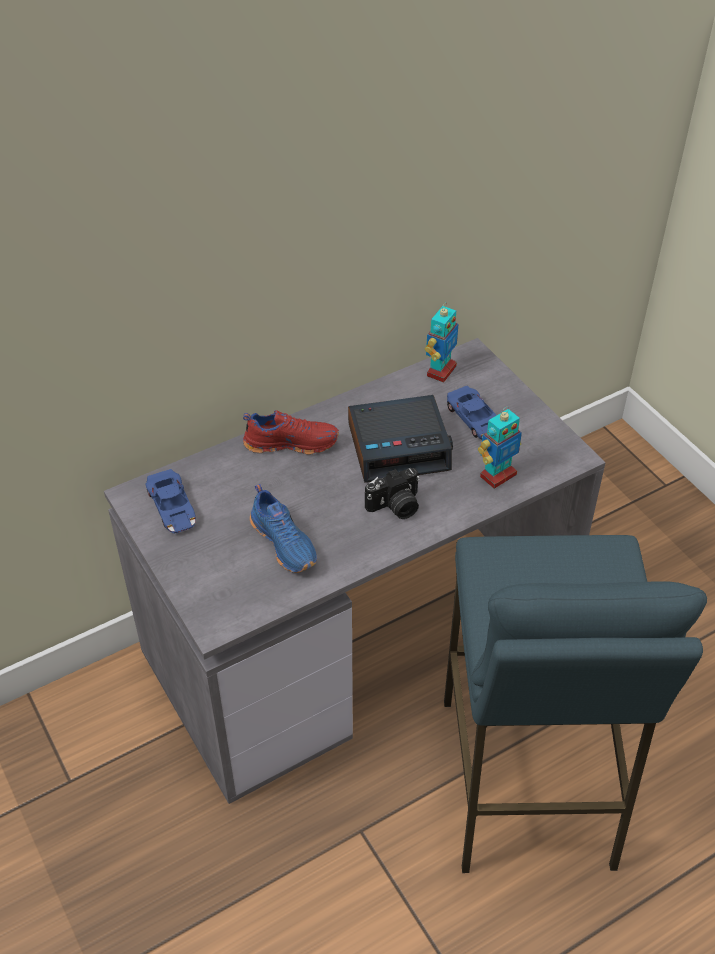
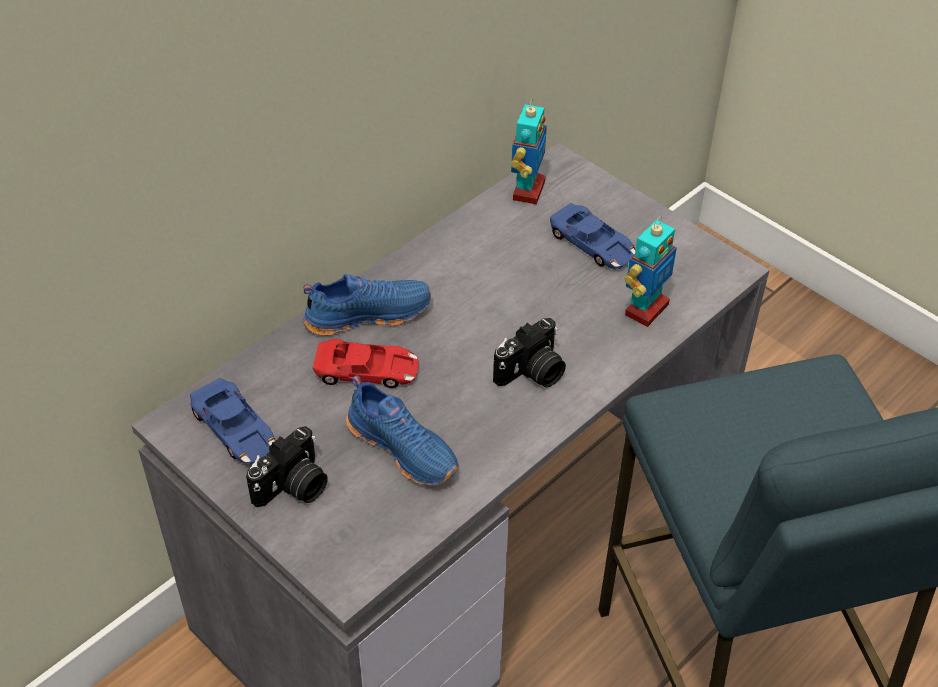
camera: 15 degrees left, 0 degrees up
(199, 555) = (293, 487): none -> camera
(277, 483) = (367, 370): none -> red toy car
(291, 442) = (367, 313): red shoe -> blue shoe
(399, 446) = (510, 294): alarm clock -> none

